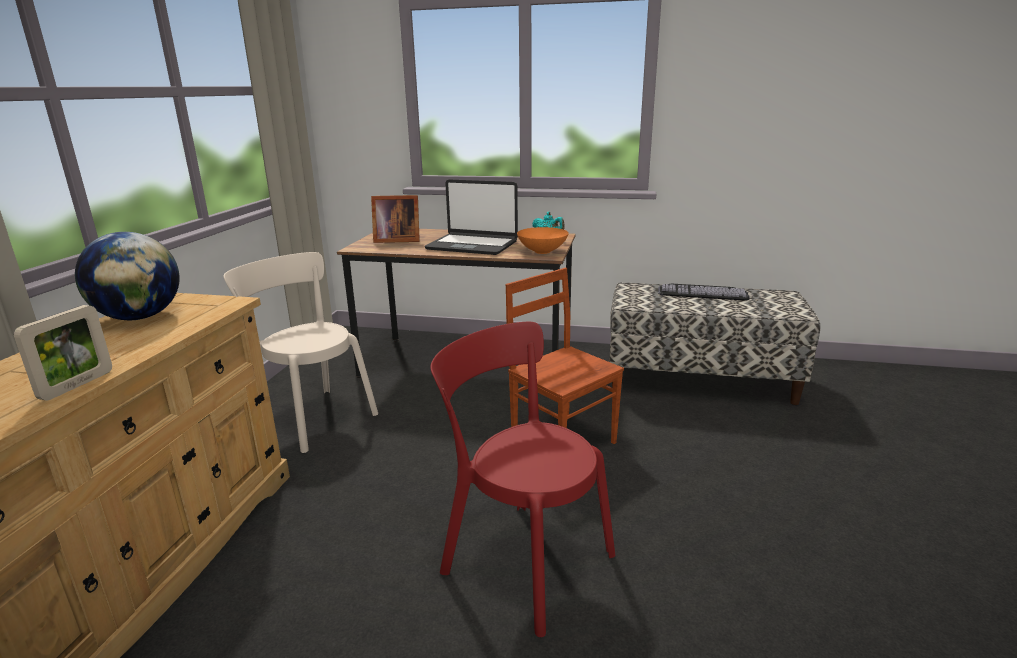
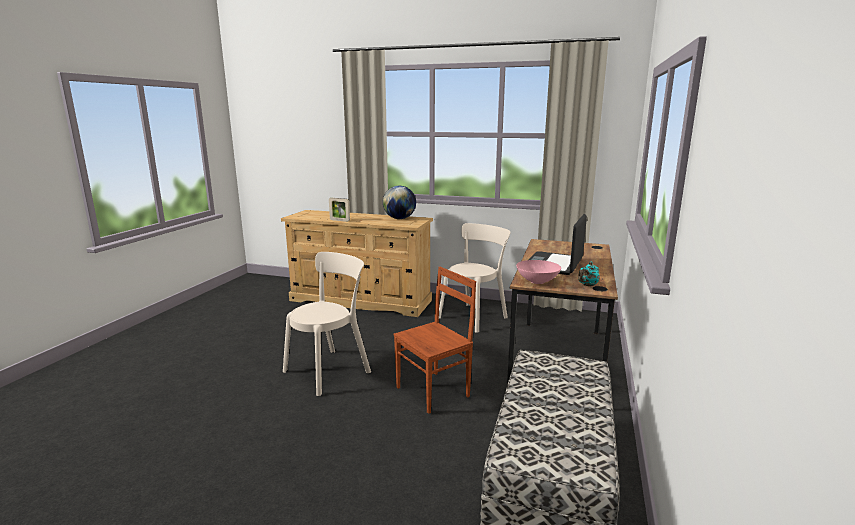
camera: 95 degrees right, 5 degrees down
(396, 240) = (565, 248): picture frame -> none
(522, 559) = (330, 370): red chair -> beige chair
(541, 251) = (537, 281): orange bowl -> pink bowl
(703, 292) = (585, 406): keyboard -> none

